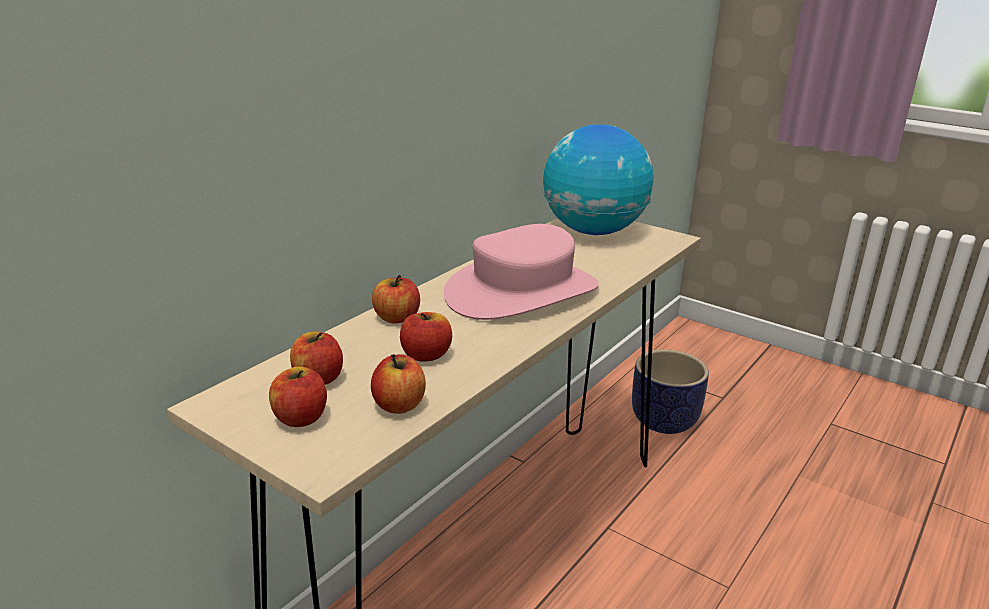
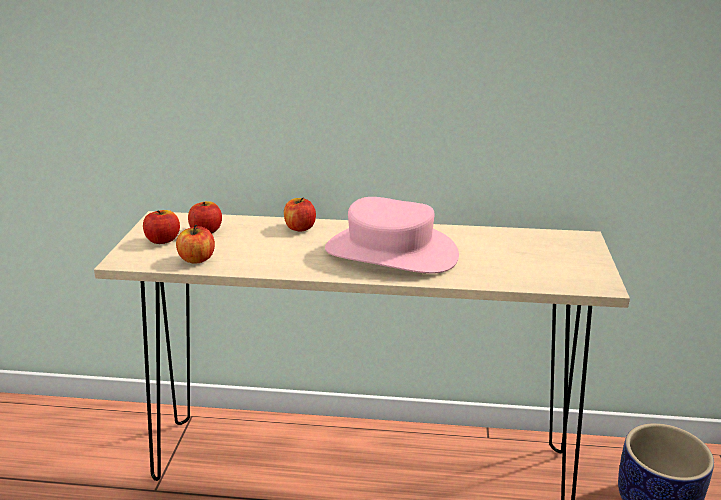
camera: 60 degrees right, 0 degrees up
(426, 355) = (262, 249): apple -> none
(593, 231) = (552, 249): globe -> none

